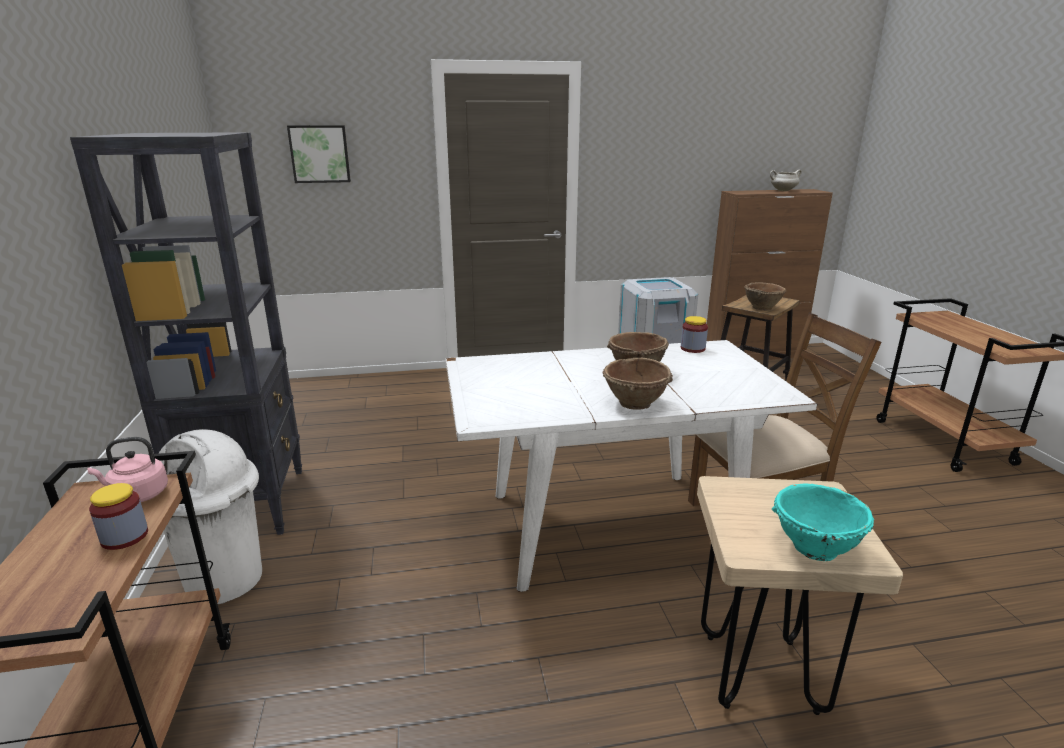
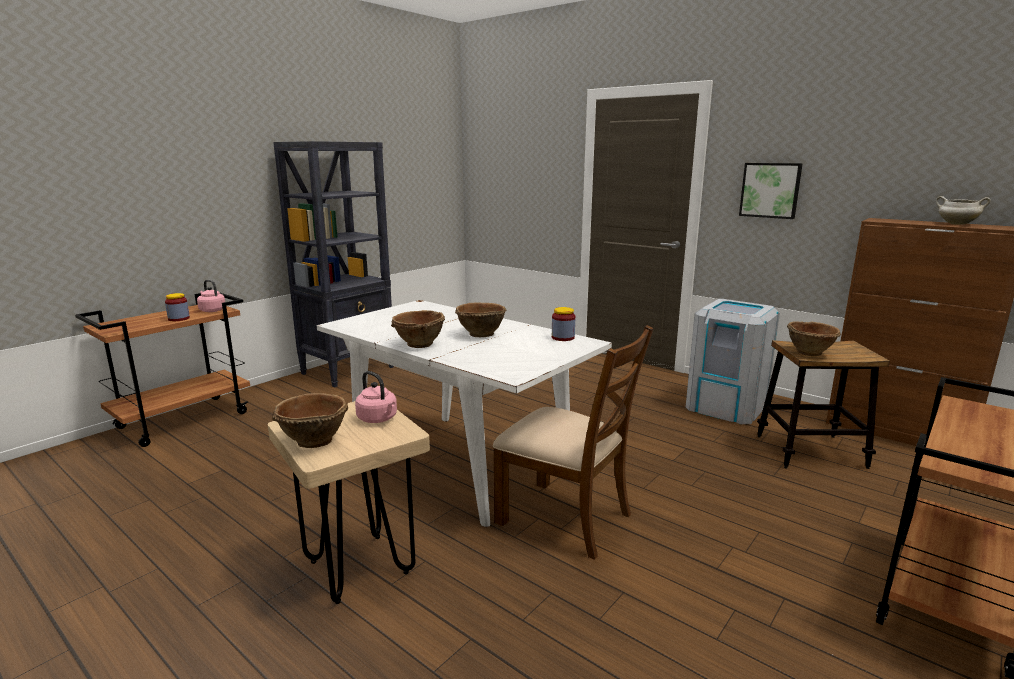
camera: 50 degrees right, 5 degrees down
(226, 581) = (285, 393): white trash can -> none
(320, 154) = (512, 163): picture -> picture (770, 190)
(775, 494) = (378, 419): none -> pink kettle
(814, 548) = (313, 440): turquoise bowl -> brown bowl

